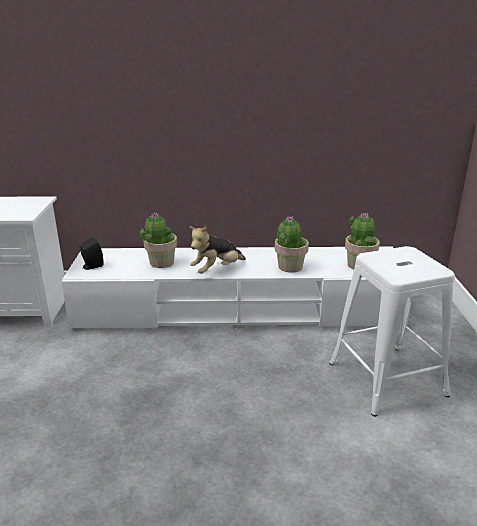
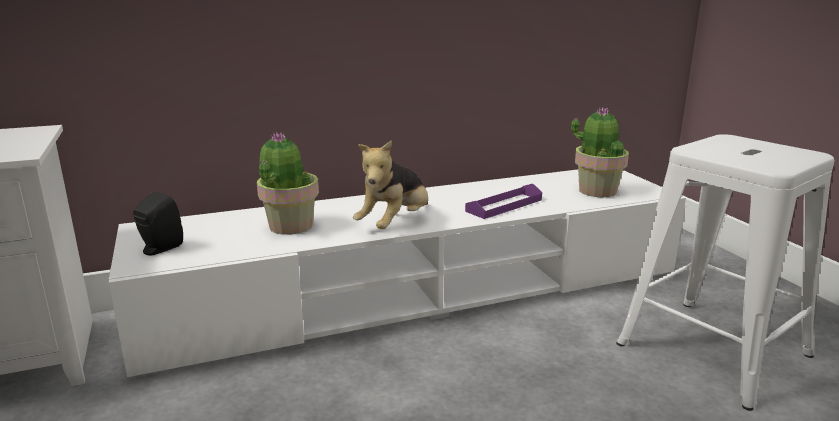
camera: 20 degrees left, 5 degrees down
(289, 267) = (504, 205): potted plant -> purple tray

